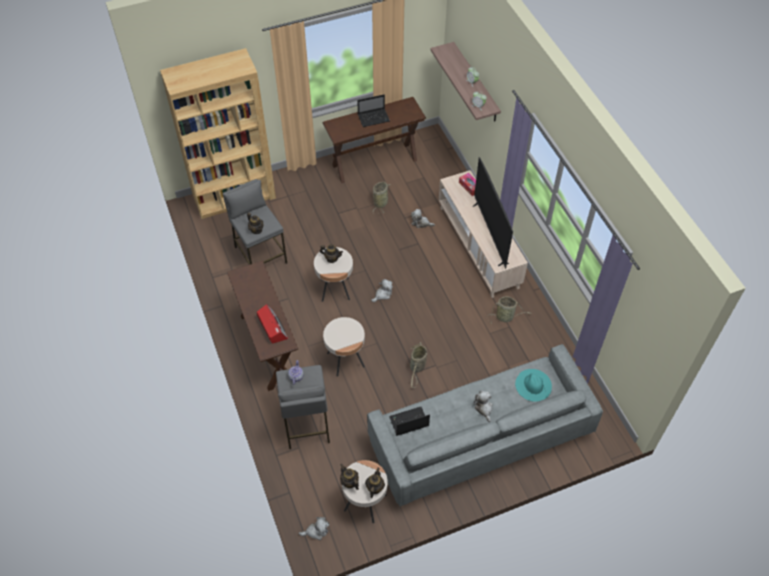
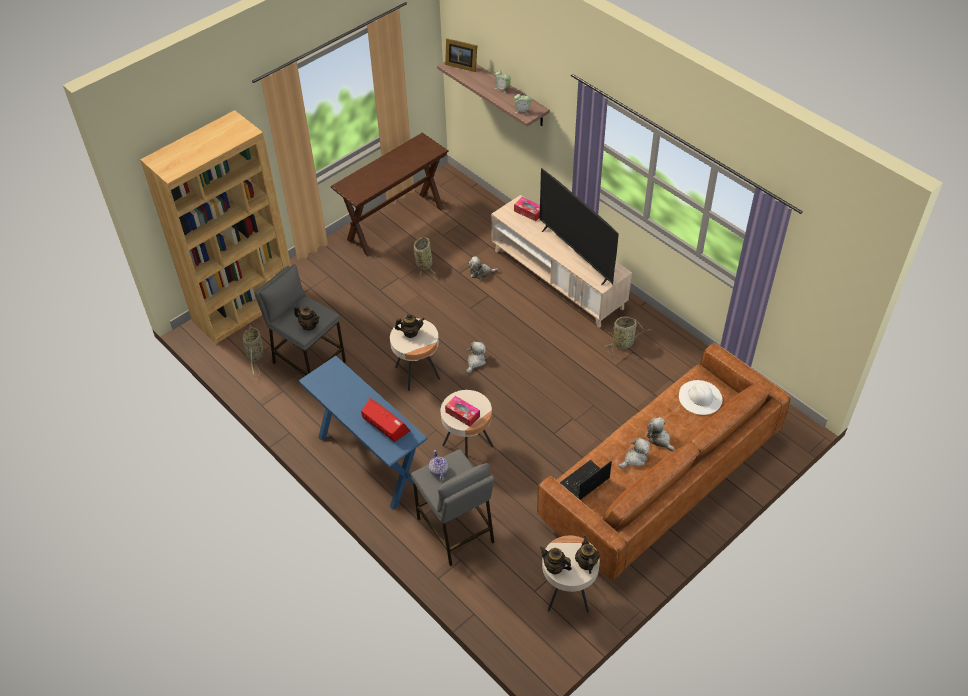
camera: 20 degrees left, 5 degrees down
(269, 347) = (370, 461): brown console table -> blue console table
(316, 531) = (527, 645): plush toy -> plush toy (634, 458)
(339, 337) = (462, 414): none -> tissue box
(374, 118) = (389, 166): laptop -> none
(417, 367) = (553, 427): basket -> basket (255, 356)
(449, 52) = (461, 65): none -> picture frame
(479, 437) = (660, 478): grey sofa -> brown sofa
(533, 385) = (700, 397): turquoise hat -> white hat

